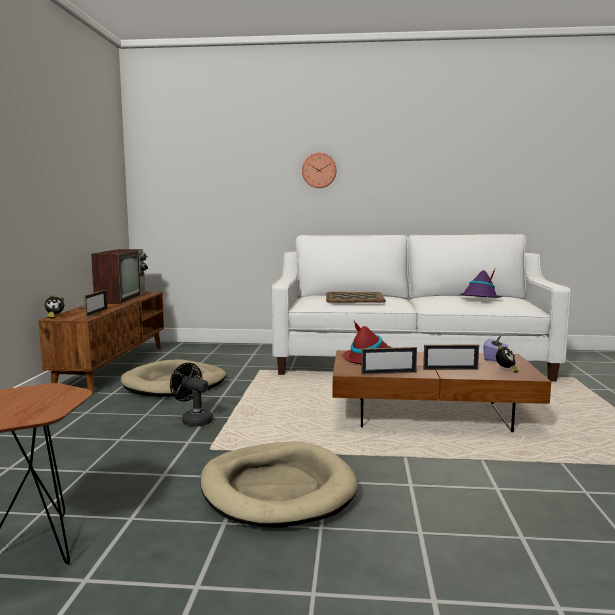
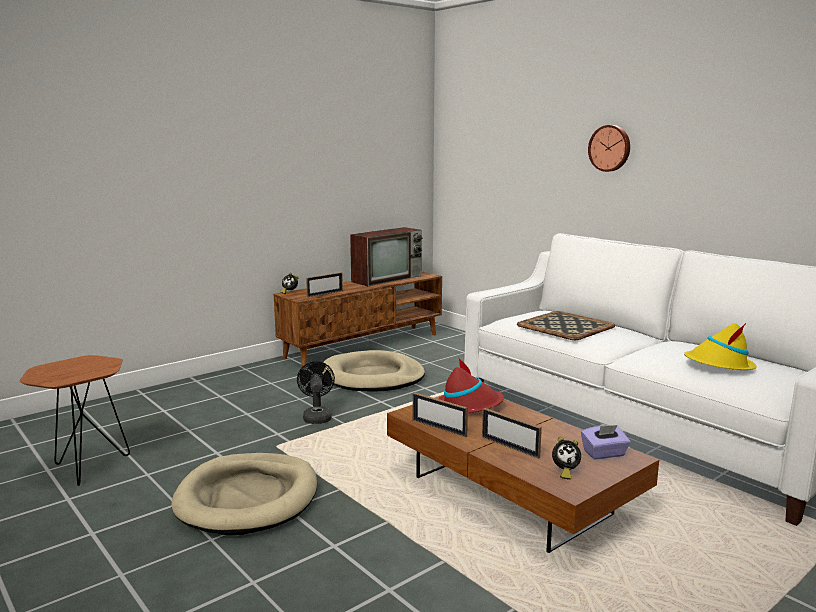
camera: 45 degrees right, 5 degrees up
(480, 299) = (719, 365): purple hat -> yellow hat

